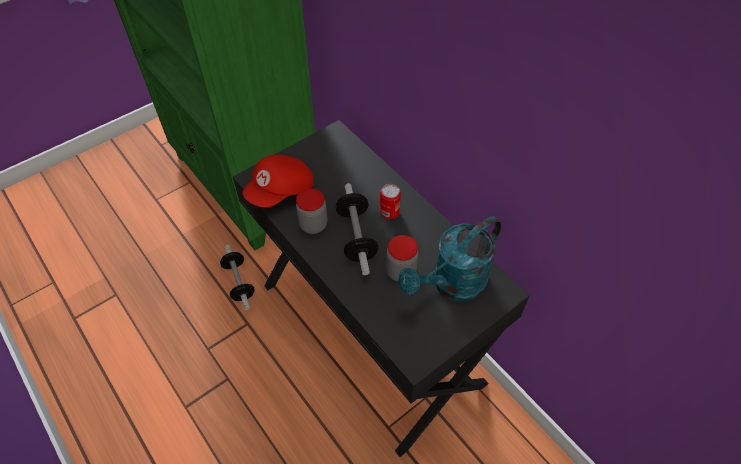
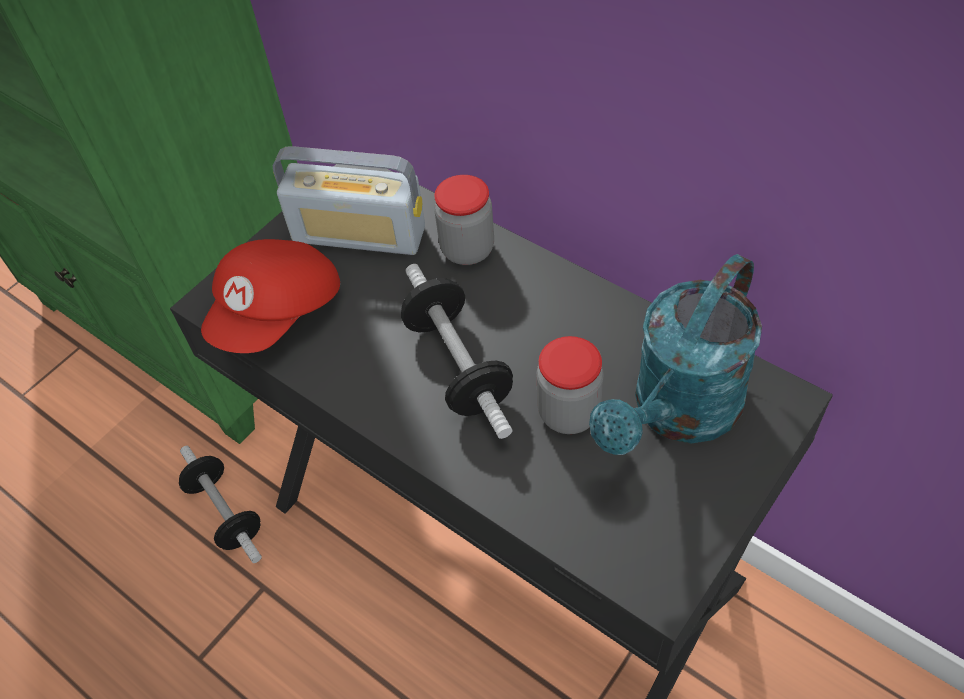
camera: 10 degrees left, 0 degrees up
(313, 225) = (364, 363): jar -> jar (467, 249)
(330, 162) = (359, 234): none -> radio
(389, 212) = (507, 301): can -> none

